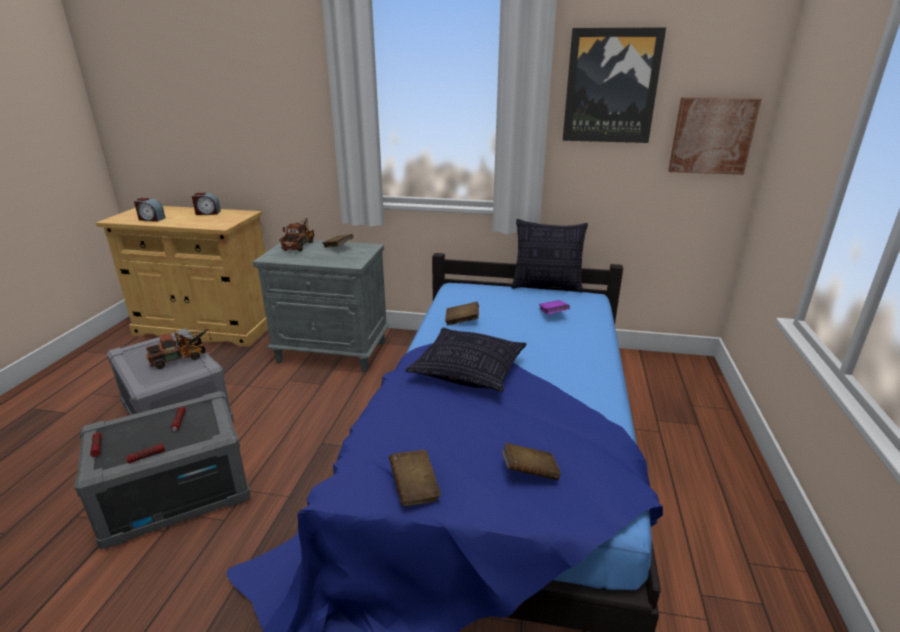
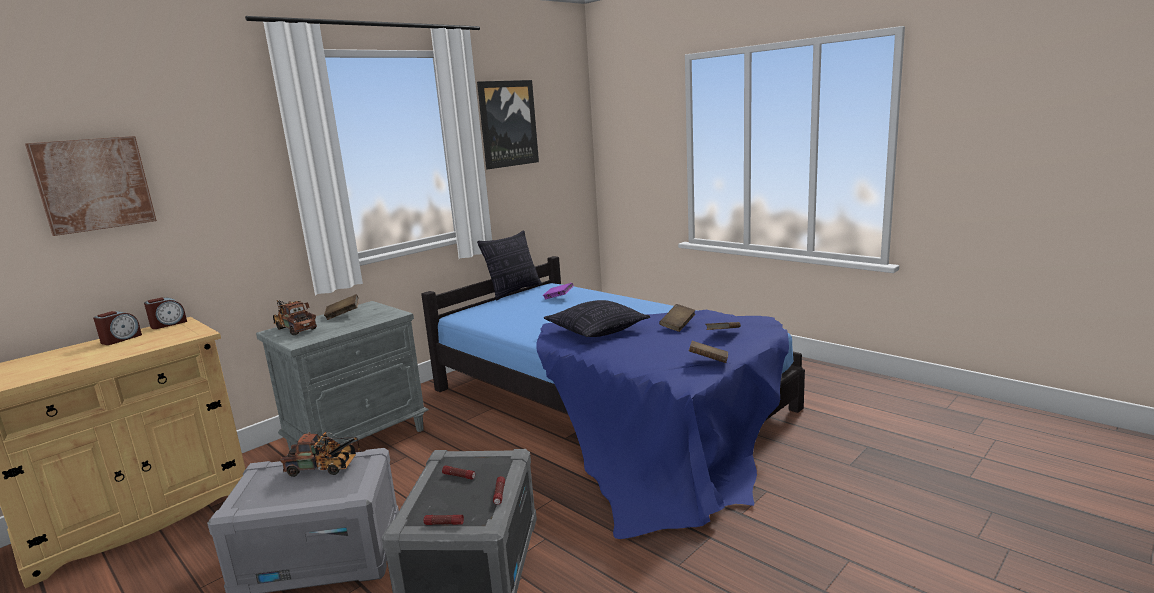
camera: 55 degrees left, 10 degrees down
(151, 219) = (53, 368): alarm clock -> alarm clock (168, 324)
(182, 358) = (325, 468): toy truck -> toy truck turned 90 degrees clockwise
(462, 321) = (521, 322): brown book -> brown book (678, 326)
(712, 136) = (568, 151): picture -> picture (94, 184)

